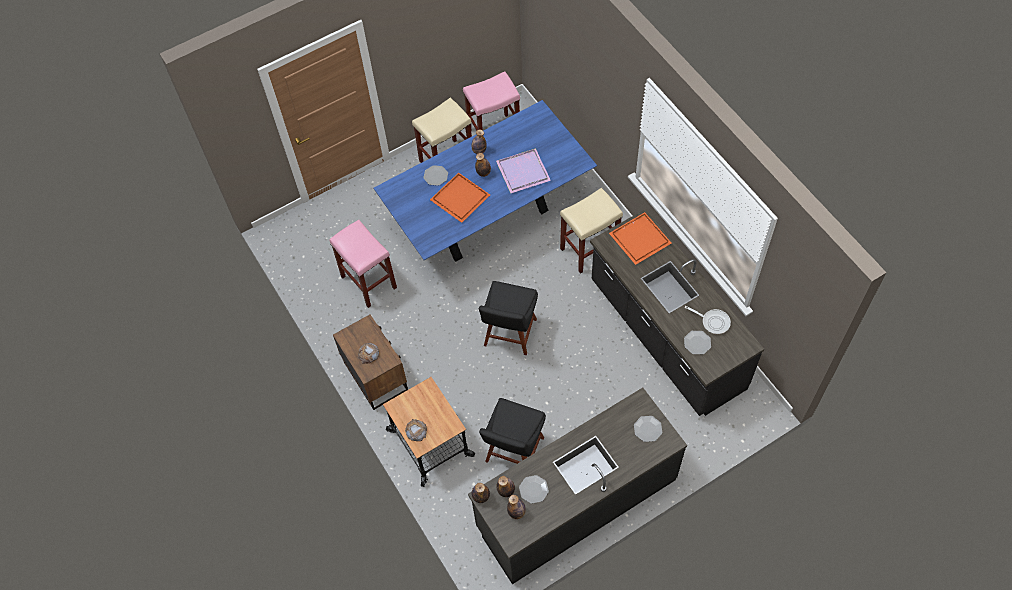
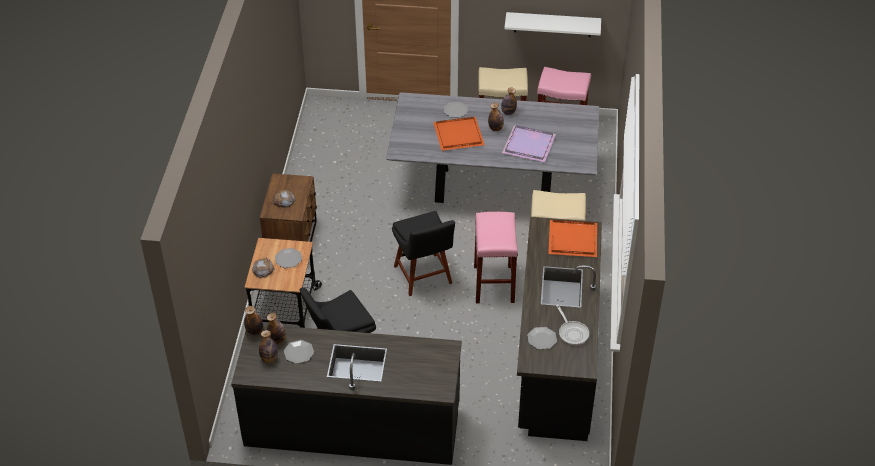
camera: 35 degrees right, 15 degrees down
(368, 282) = (352, 176): pink stool -> pink stool (493, 283)
(458, 48) = (552, 24): none -> white shelf
(489, 219) = (492, 189): blue dining table -> grey dining table
(509, 335) = (424, 277): black chair -> black chair turned 75 degrees counterclockwise
(648, 429) = (433, 371): plate -> plate (288, 259)

